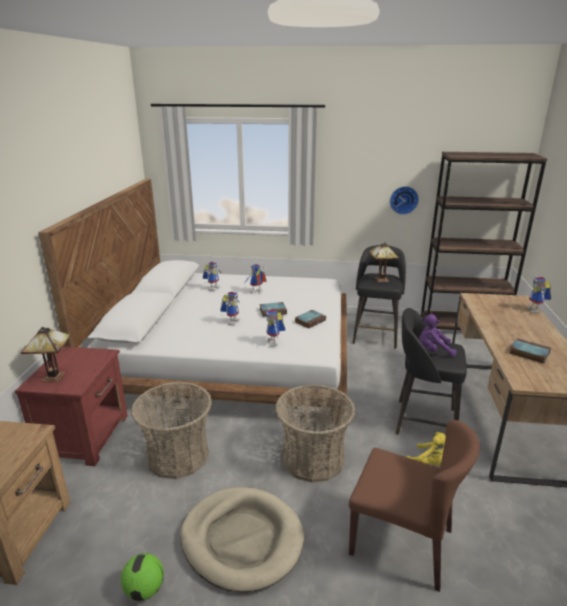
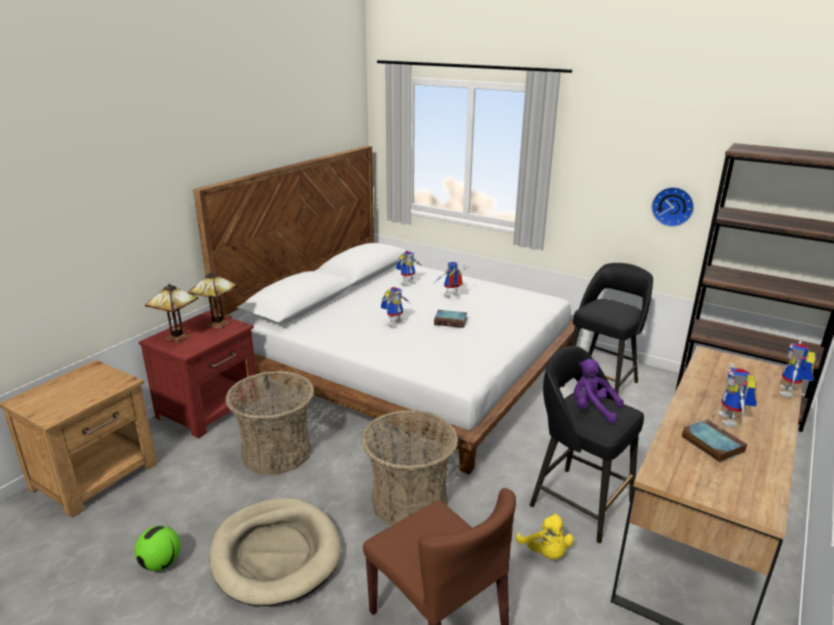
camera: 25 degrees right, 0 degrees up
(275, 342) = (419, 356): toy robot -> toy robot (732, 421)
(310, 321) = (484, 341): book -> none
(380, 280) = (610, 310): table lamp -> table lamp (216, 324)

